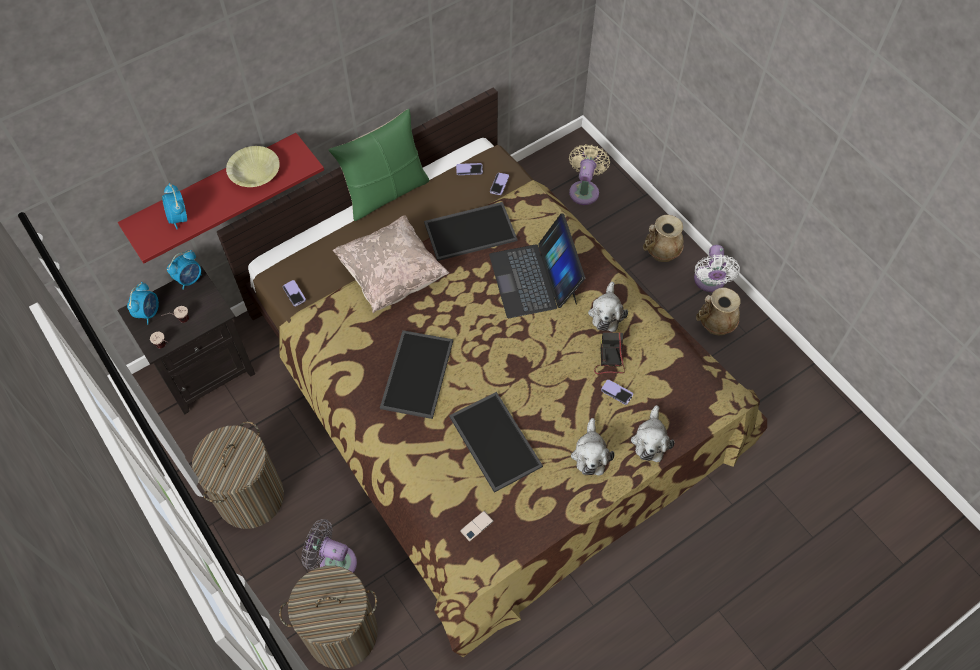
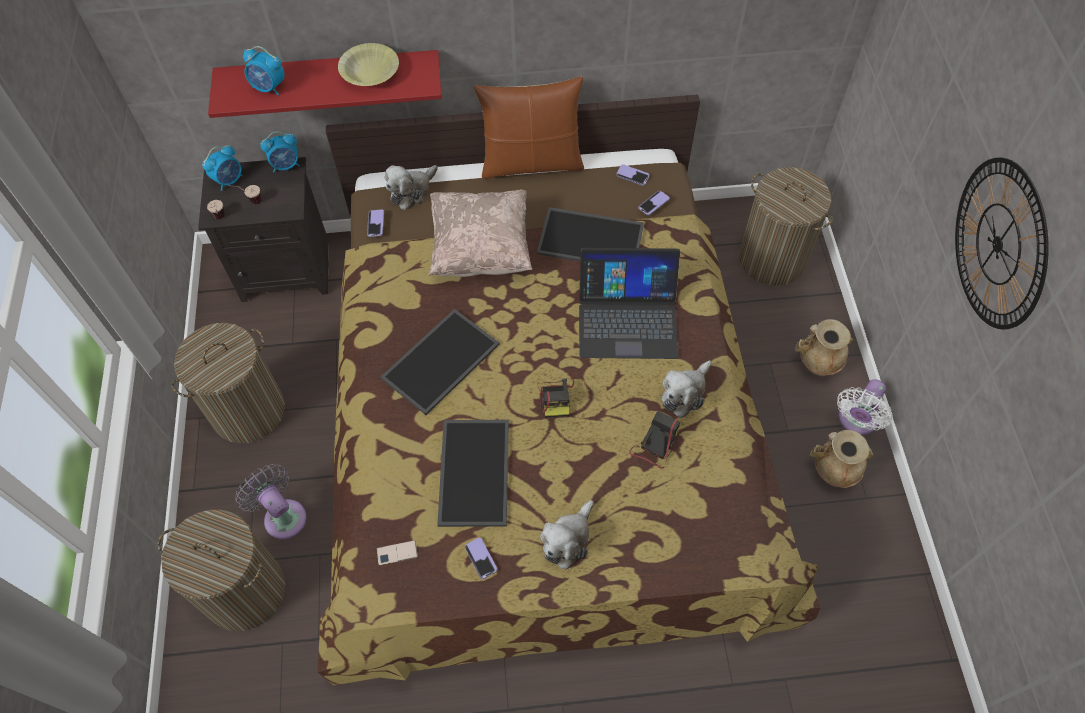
camera: 30 degrees right, 0 degrees up
(179, 218) = (269, 87): alarm clock -> alarm clock turned 75 degrees counterclockwise
(385, 192) = (531, 163): green pillow -> brown pillow
(519, 359) = (556, 398): none -> camera
(534, 278) = (627, 319): laptop -> laptop turned 105 degrees counterclockwise
(584, 190) = (772, 259): beige fan -> laundry basket
(617, 392) = (640, 486): phone -> phone (481, 558)
(650, 440) = (645, 560): plush toy -> plush toy (411, 191)
(782, 114) = (998, 244): none -> wall clock

